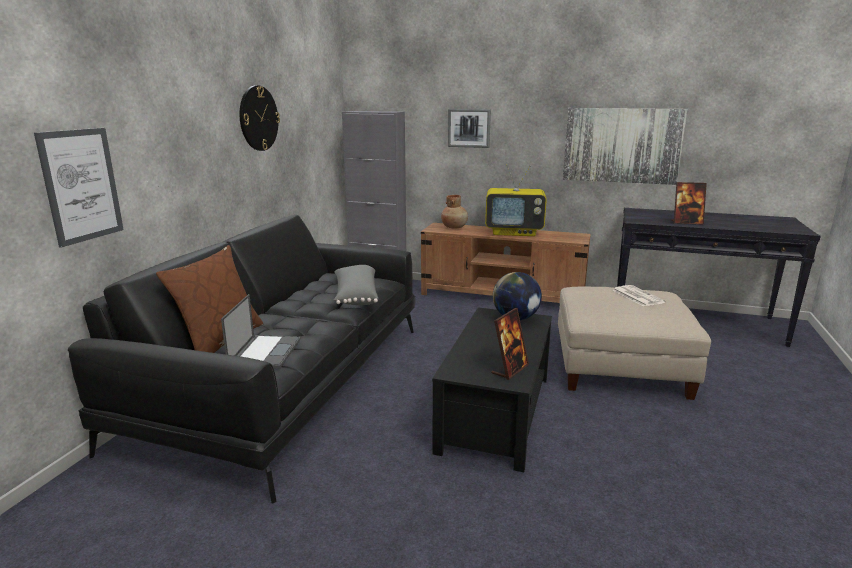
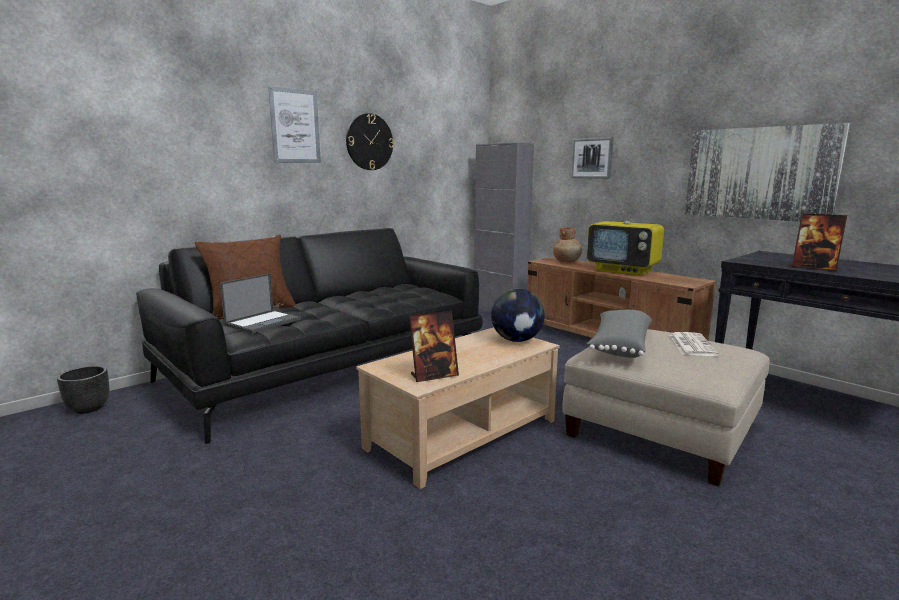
camera: 30 degrees right, 5 degrees down
(48, 516) = (88, 408): none -> black planter
(81, 185) = (172, 174): picture -> picture (295, 126)
(355, 296) = (399, 301): grey pillow -> grey pillow (619, 346)
(494, 412) = (462, 433): black coffee table -> beige coffee table

